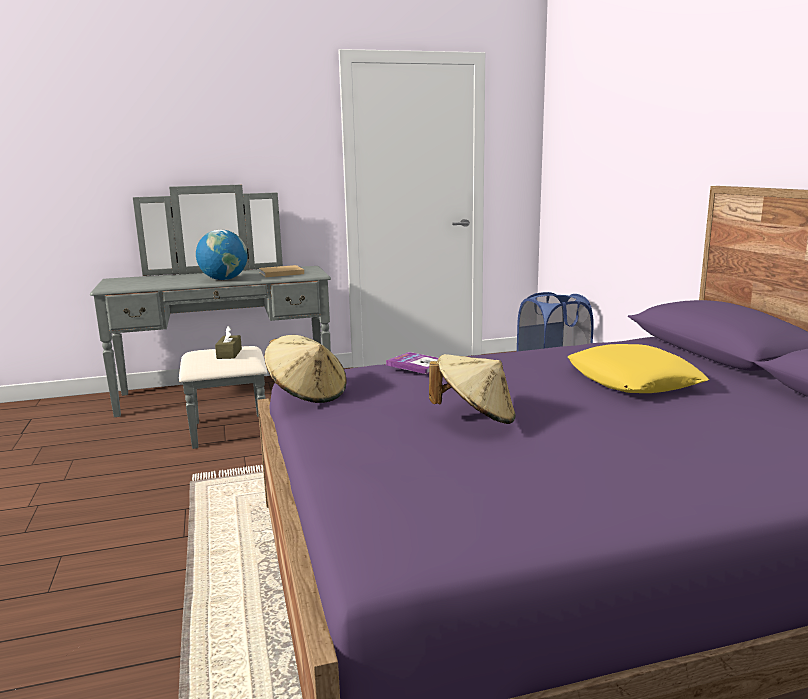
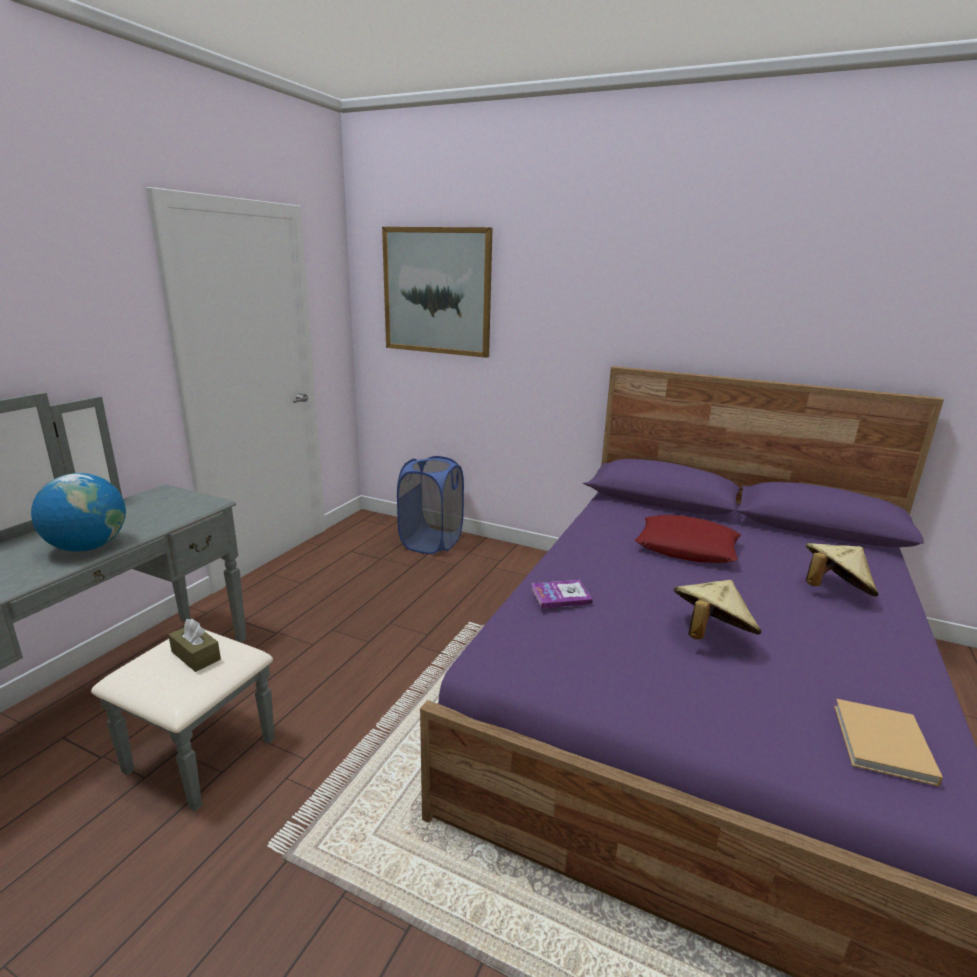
camera: 50 degrees left, 5 degrees up
(280, 273) = (149, 512): beige book -> beige book (883, 745)
(307, 394) = (560, 681): beige hat -> beige hat (834, 591)
(593, 119) = (437, 291): none -> picture
(633, 380) = (687, 548): yellow pillow -> red pillow

